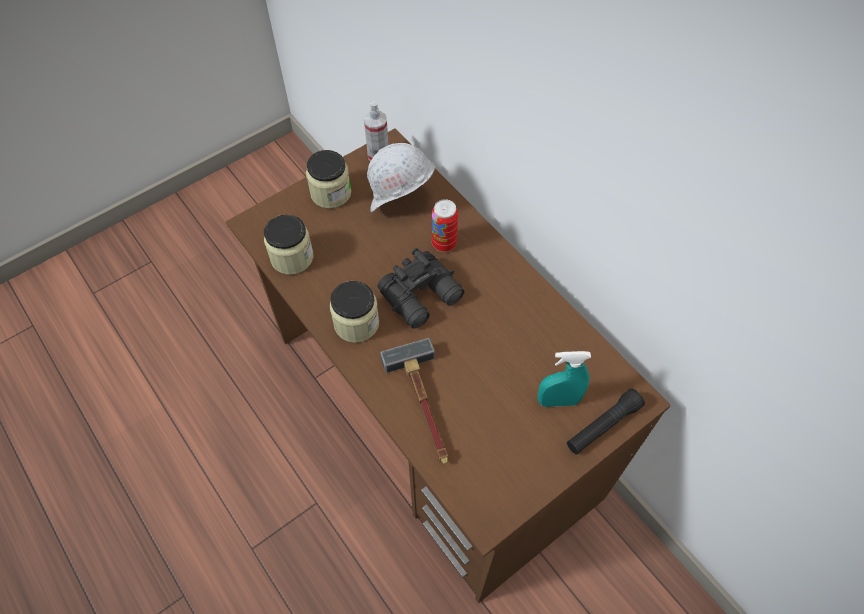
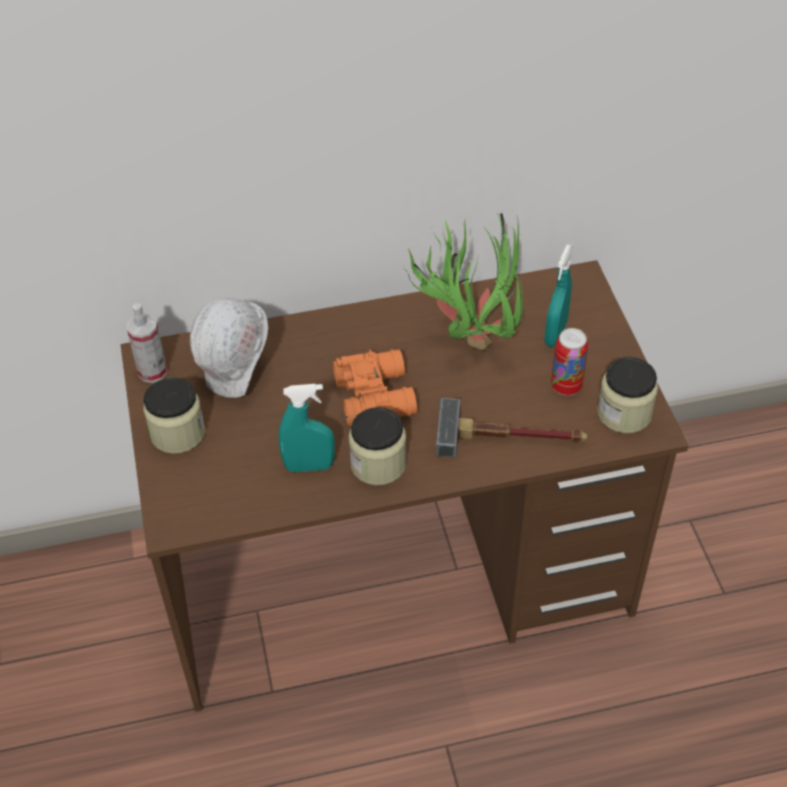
camera: 65 degrees left, 10 degrees down
(292, 257) = (249, 498): jar -> jar (624, 413)
(335, 280) = (309, 466): none -> turquoise spray bottle
(423, 296) = (376, 395): black binoculars -> orange binoculars
(444, 243) = (318, 355): can -> can (566, 386)
(517, 336) = (468, 337): none -> potted plant
(602, 426) = (596, 312): black flashlight -> none

